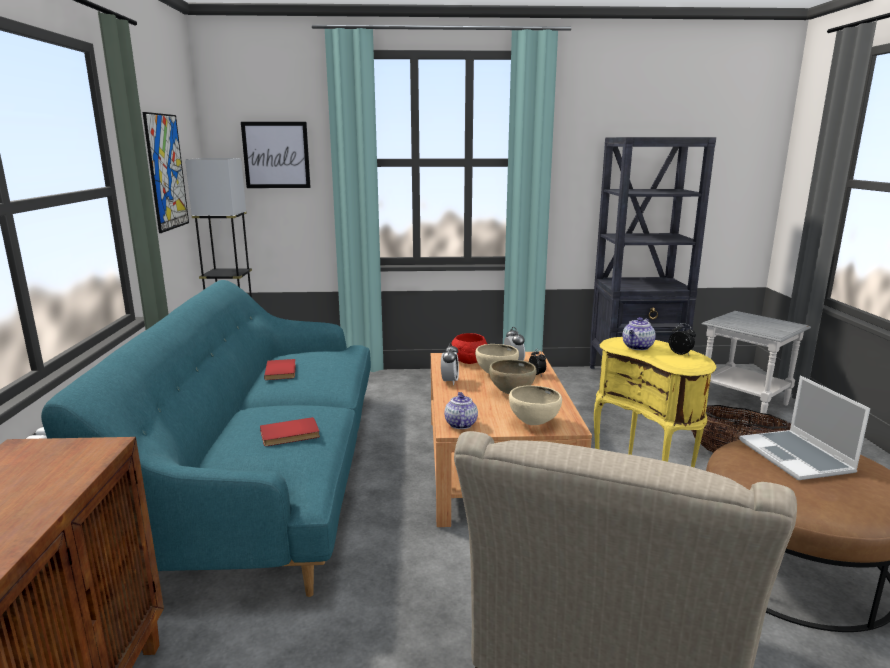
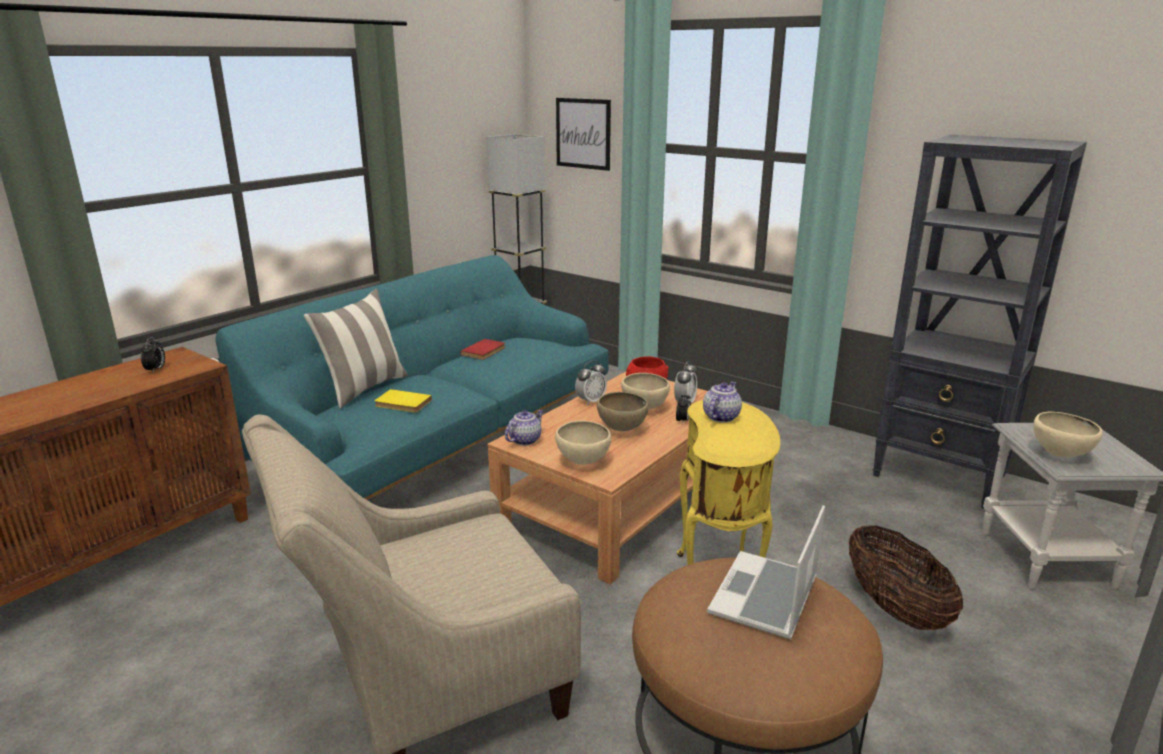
camera: 40 degrees right, 5 degrees up
(166, 172) = (456, 150): picture -> none
(215, 437) = (364, 389): none -> pillow
(290, 435) = (402, 404): red book -> yellow book
(637, 347) = (721, 416): teapot -> teapot turned 135 degrees clockwise
(681, 354) = (749, 438): alarm clock -> alarm clock (156, 370)
(759, 329) = (1060, 455): none -> beige bowl

